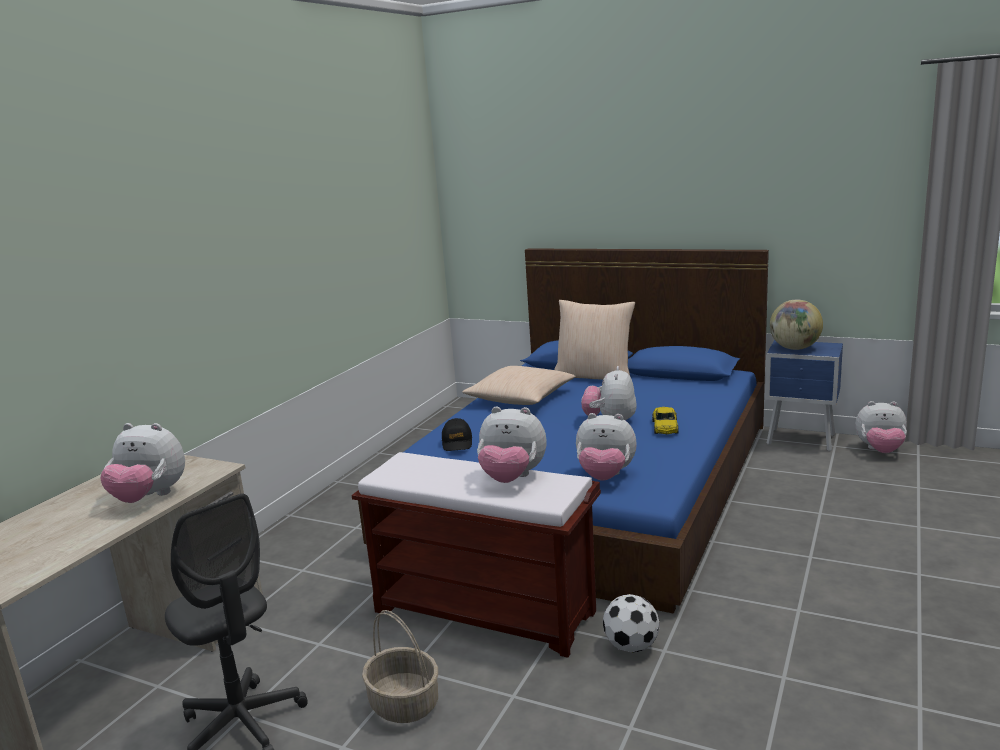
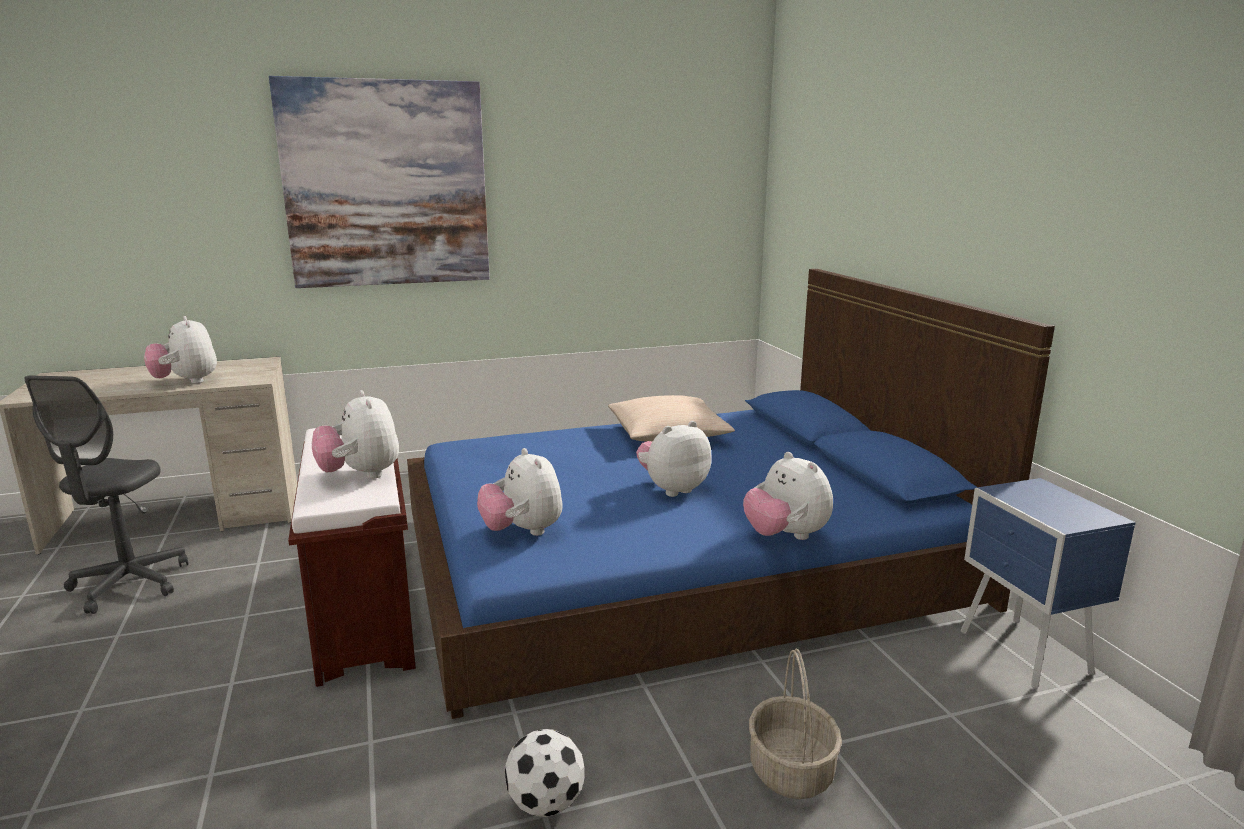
camera: 45 degrees right, 0 degrees up
(214, 236) = (386, 184): none -> picture
(405, 704) = (190, 636): basket -> basket (792, 771)
(457, 442) = (514, 446): black cap -> none
(594, 376) = (787, 443): beige pillow -> none
(632, 646) = (364, 717): football -> football (546, 804)
(665, 427) = (702, 519): yellow toy car -> none
(794, 348) = (1032, 498): globe -> none
(880, 451) = (1123, 736): plush toy -> plush toy (785, 536)

